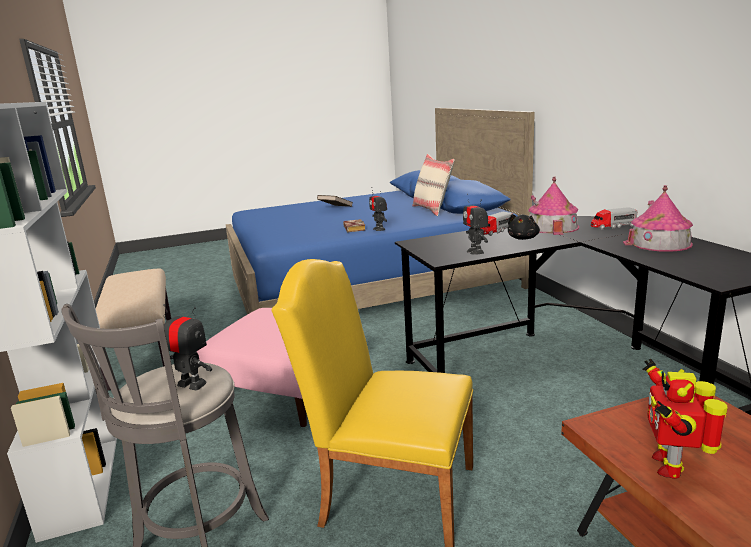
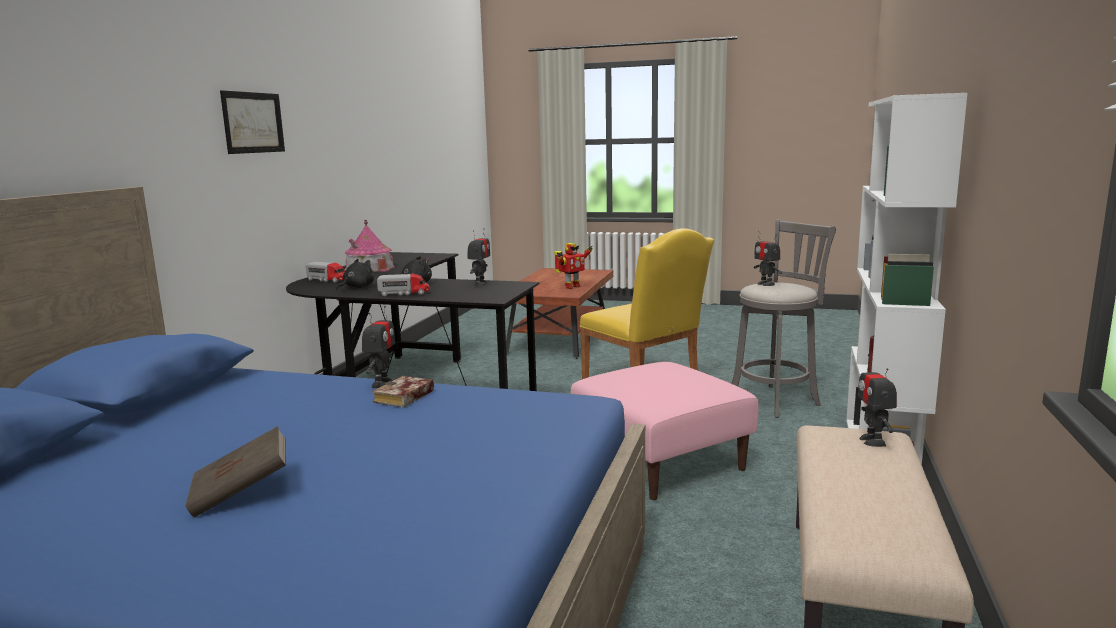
camera: 145 degrees left, 5 degrees down
(117, 306) = (873, 441): none -> toy robot
(432, 209) = (185, 404): beige pillow -> none
(552, 227) = (357, 288): toy house -> black plush toy
(630, 66) = (253, 122): none -> picture

